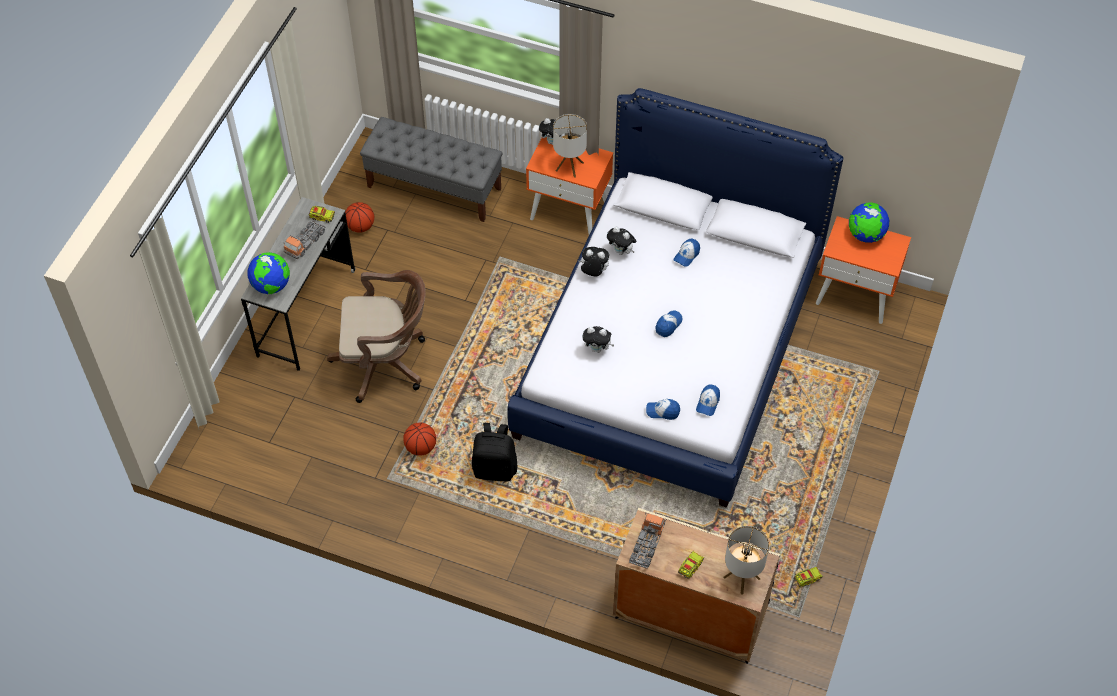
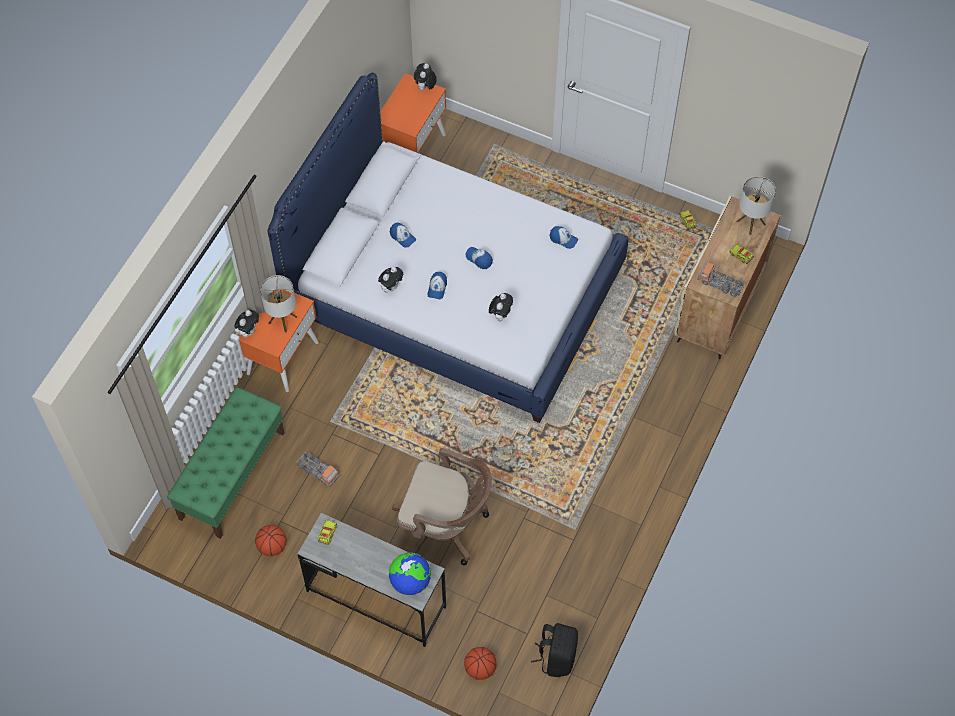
camera: 85 degrees left, 5 degrees up
(305, 242) = (358, 549): toy truck -> toy truck (318, 471)
(385, 363) = (445, 527): brown office chair -> brown office chair turned 105 degrees clockwise
(420, 447) = (543, 500): basketball -> basketball (480, 668)
(435, 187) = (232, 475): grey bench -> green bench
(495, 468) = (569, 439): black backpack -> black backpack (556, 657)
(593, 272) = (413, 311): plush toy -> plush toy (425, 88)
(662, 411) = (569, 273): cap -> cap (437, 288)
(865, 235) = (398, 103): globe -> none

